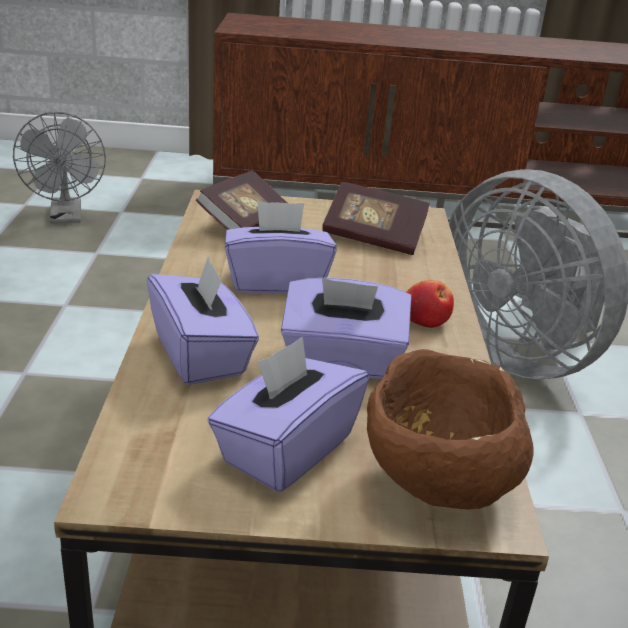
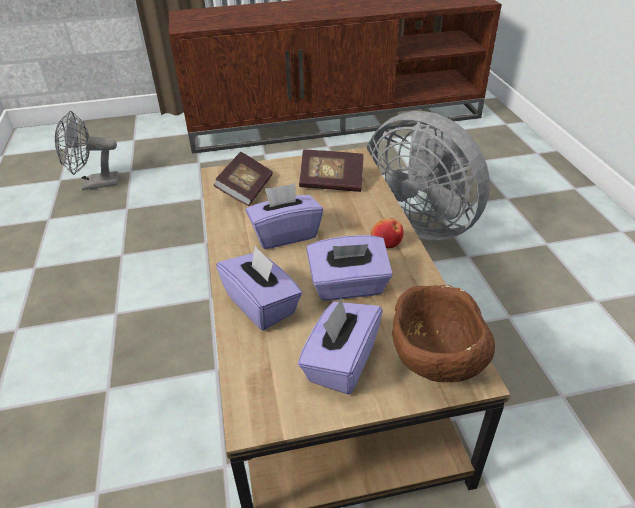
camera: 10 degrees left, 10 degrees up
(66, 217) = (94, 184): grey fan -> grey fan turned 105 degrees clockwise

